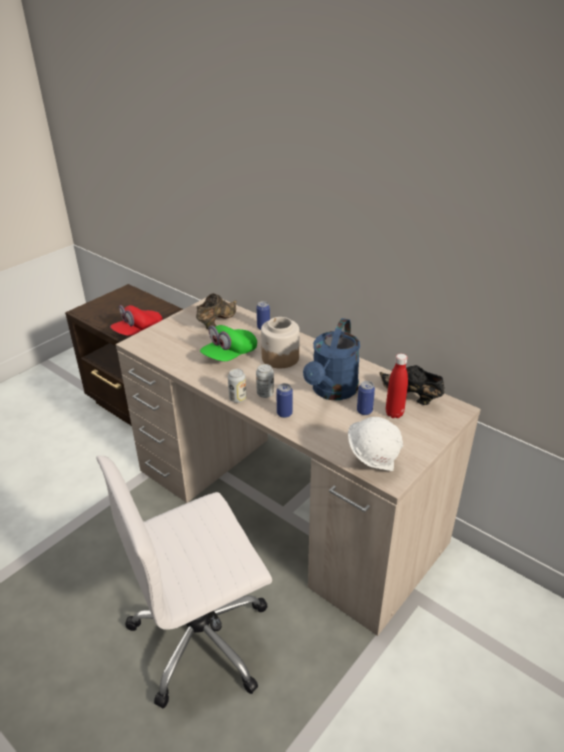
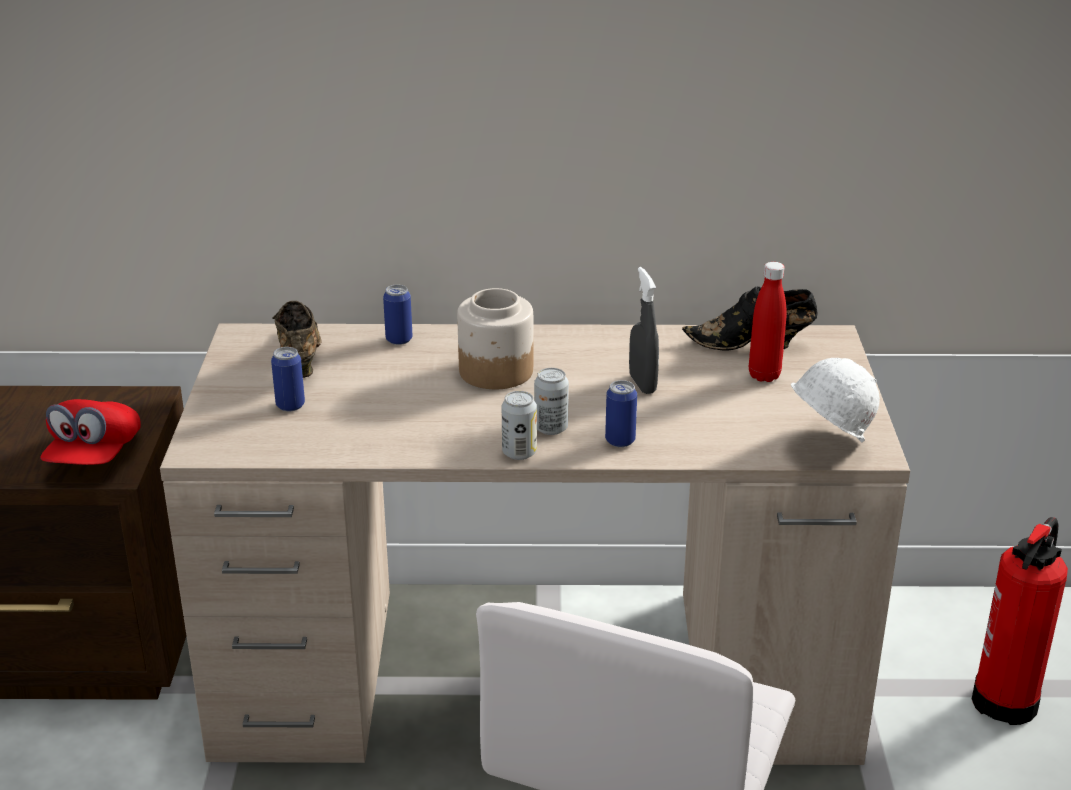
camera: 40 degrees left, 5 degrees down
(229, 355) = (407, 400): green cap -> none
(332, 391) = (642, 384): blue watering can -> grey spray bottle
(364, 411) = (722, 389): can -> can (290, 405)
(490, 653) = (1008, 698): none -> fire extinguisher

